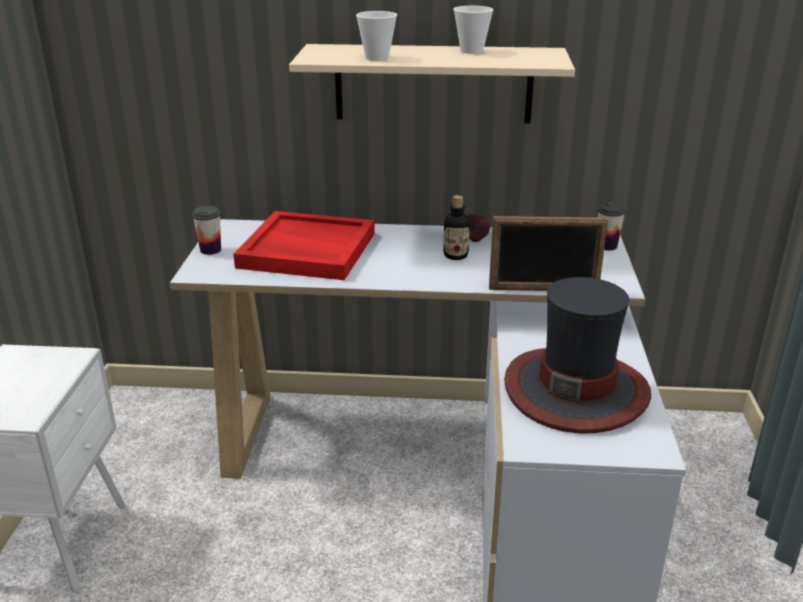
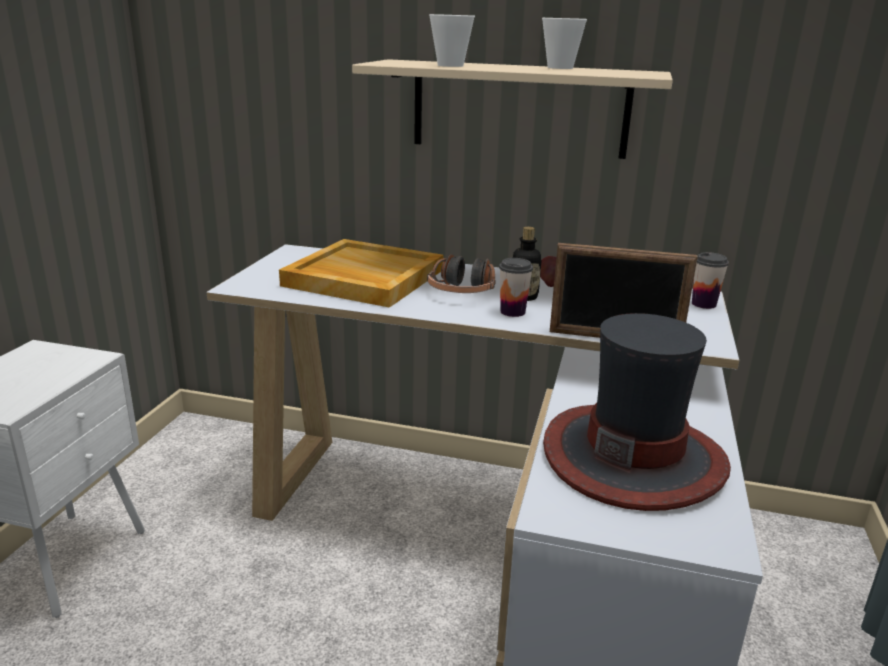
camera: 10 degrees right, 5 degrees down
(210, 250) = (265, 269): cup -> cup (512, 312)
(306, 250) = (362, 278): red tray -> beige tray
(400, 256) = (462, 292): none -> headphones

